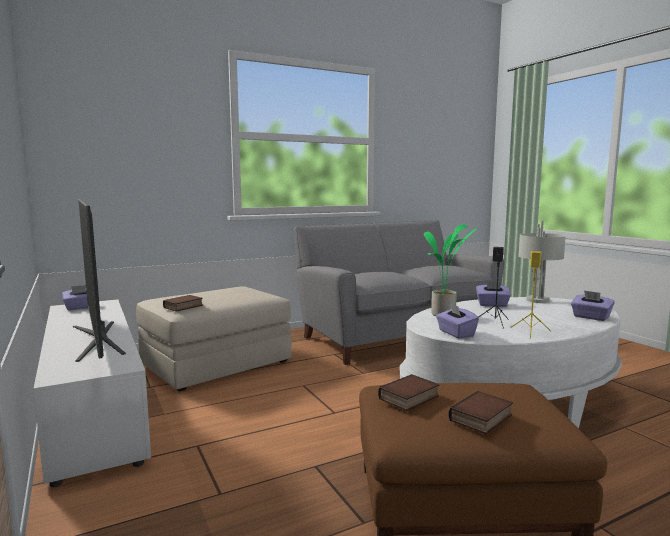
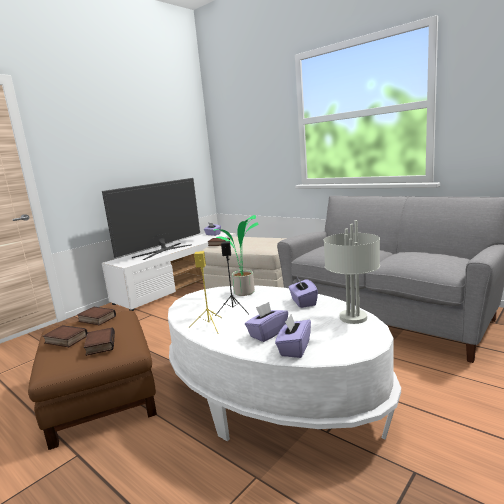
camera: 70 degrees right, 5 degrees up
(455, 333) = (189, 303): purple tissue box -> purple tissue box (267, 333)
(512, 396) = (99, 344): none -> book

